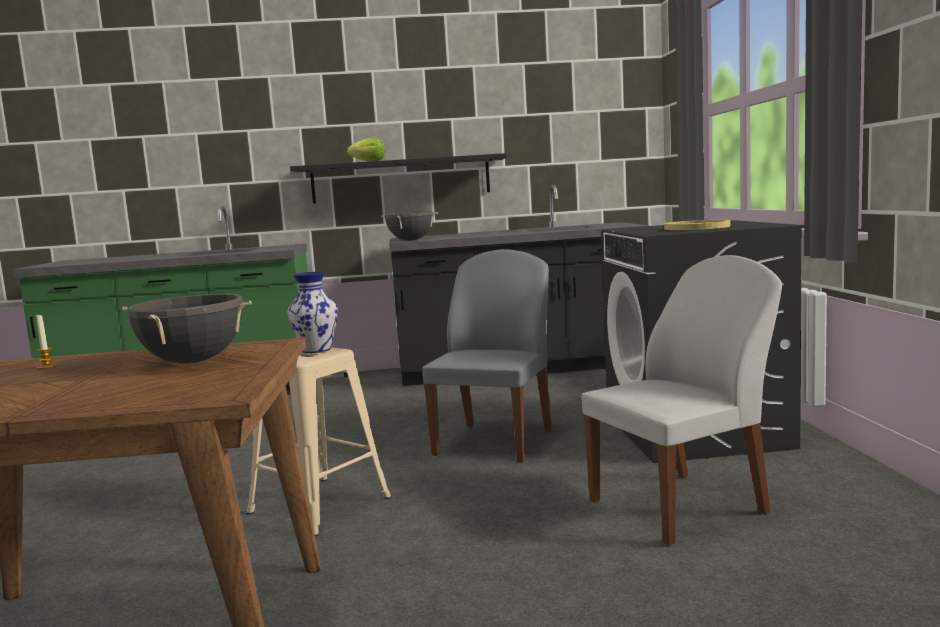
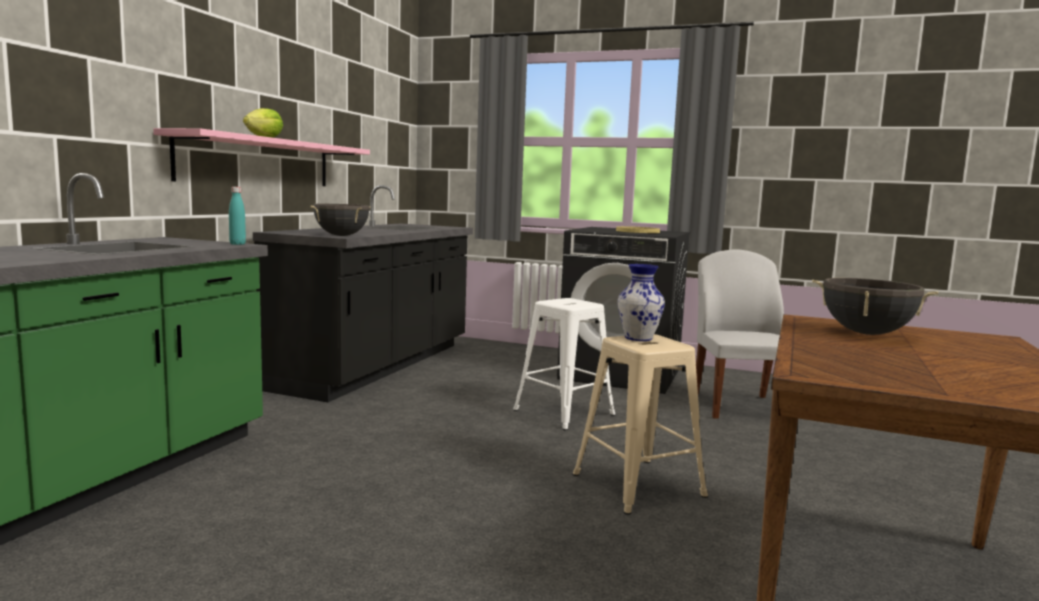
camera: 65 degrees left, 0 degrees up
(47, 367) = (848, 358): candle -> none
(283, 249) = (237, 244): none -> turquoise bottle
(401, 179) = (258, 162): black shelf -> pink shelf
(495, 441) = (564, 412): grey chair -> white stool

